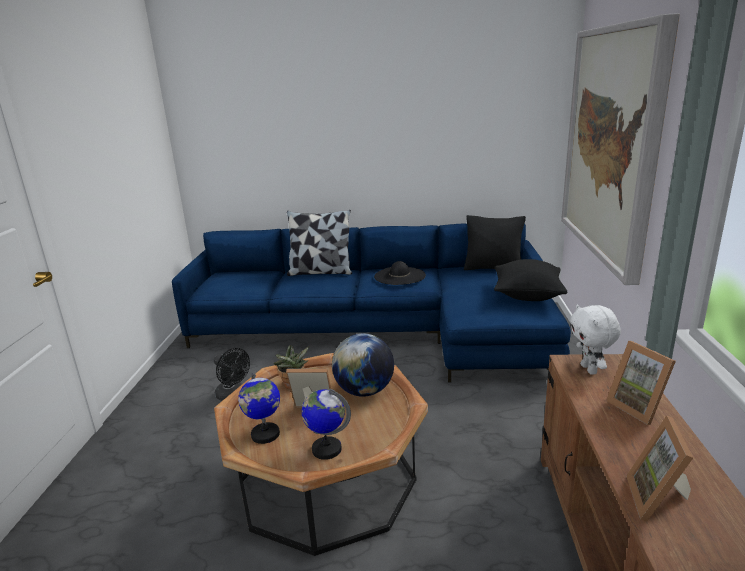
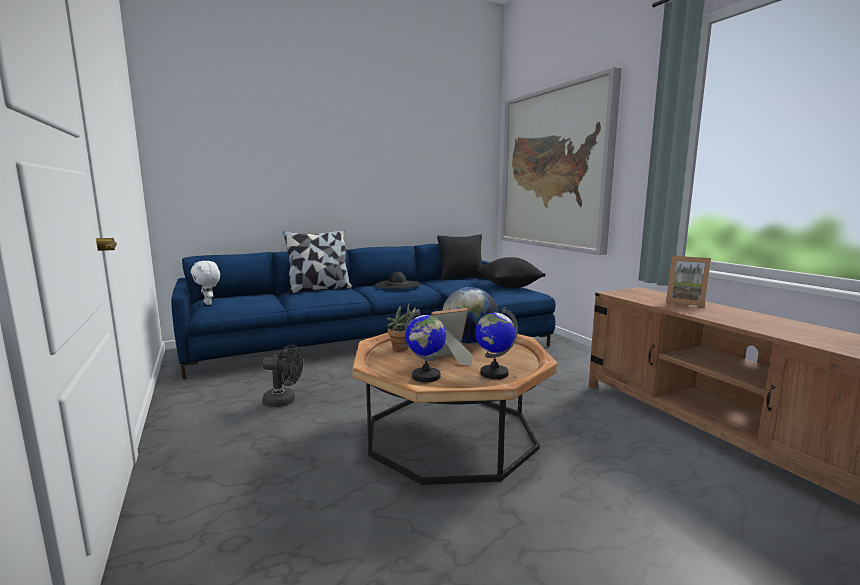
camera: 30 degrees left, 10 degrees down
(590, 369) = (631, 294): white plush toy -> white plush toy (209, 303)
(659, 500) = (767, 327): picture frame -> none

